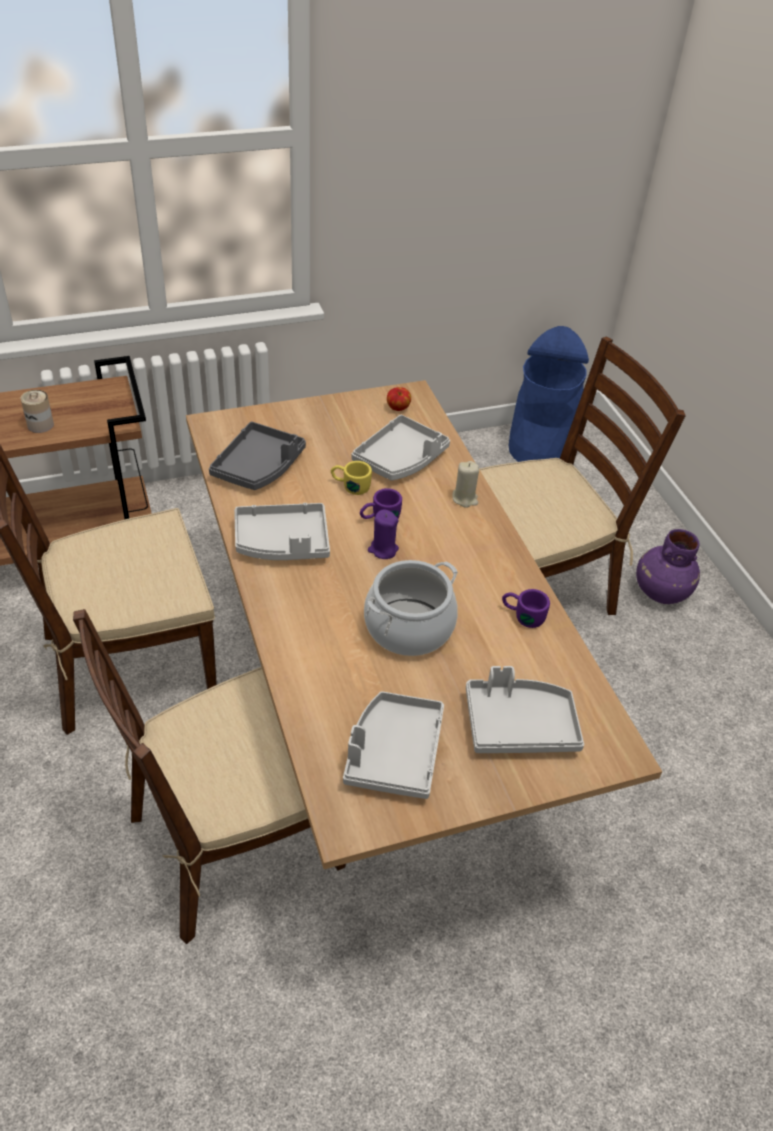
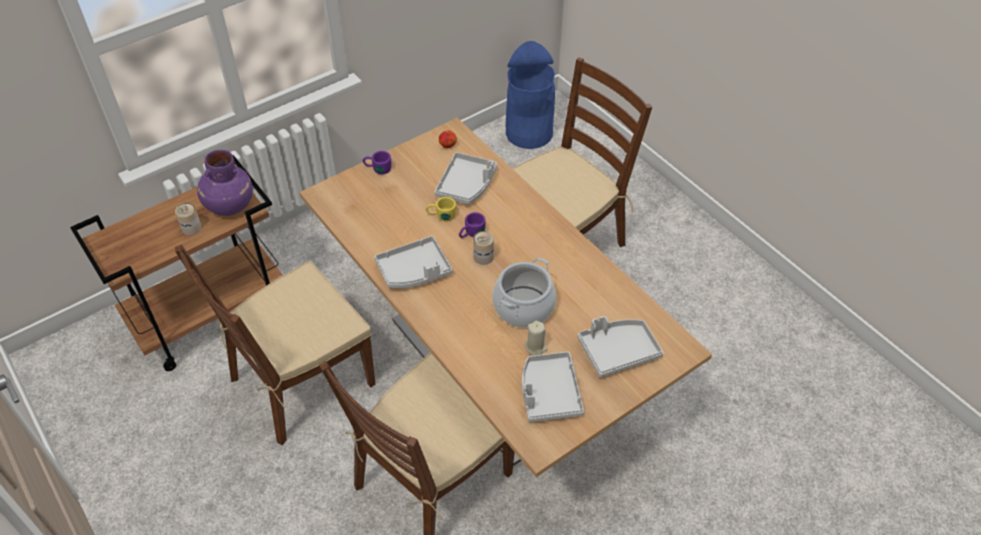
camera: 15 degrees left, 5 degrees up
(259, 467) = (371, 218): grey tray -> none
(383, 549) = (483, 256): purple candle -> can
(465, 498) = (522, 203): beige candle -> beige candle (536, 347)
(522, 615) = (591, 277): purple mug -> purple mug (377, 168)
(660, 591) = (649, 219): purple vase -> purple vase (229, 205)

